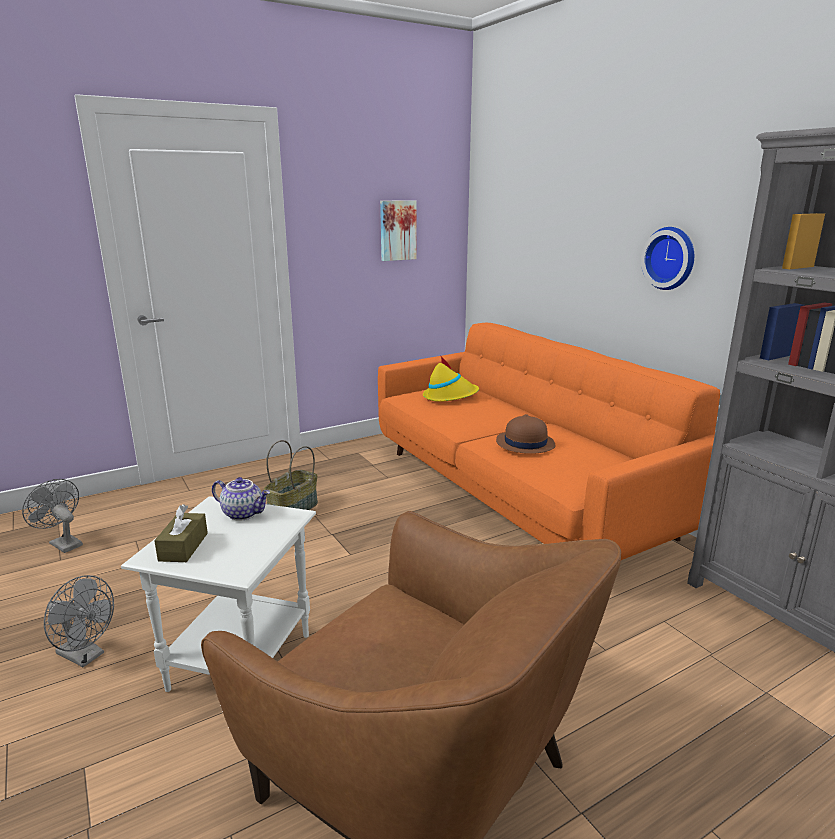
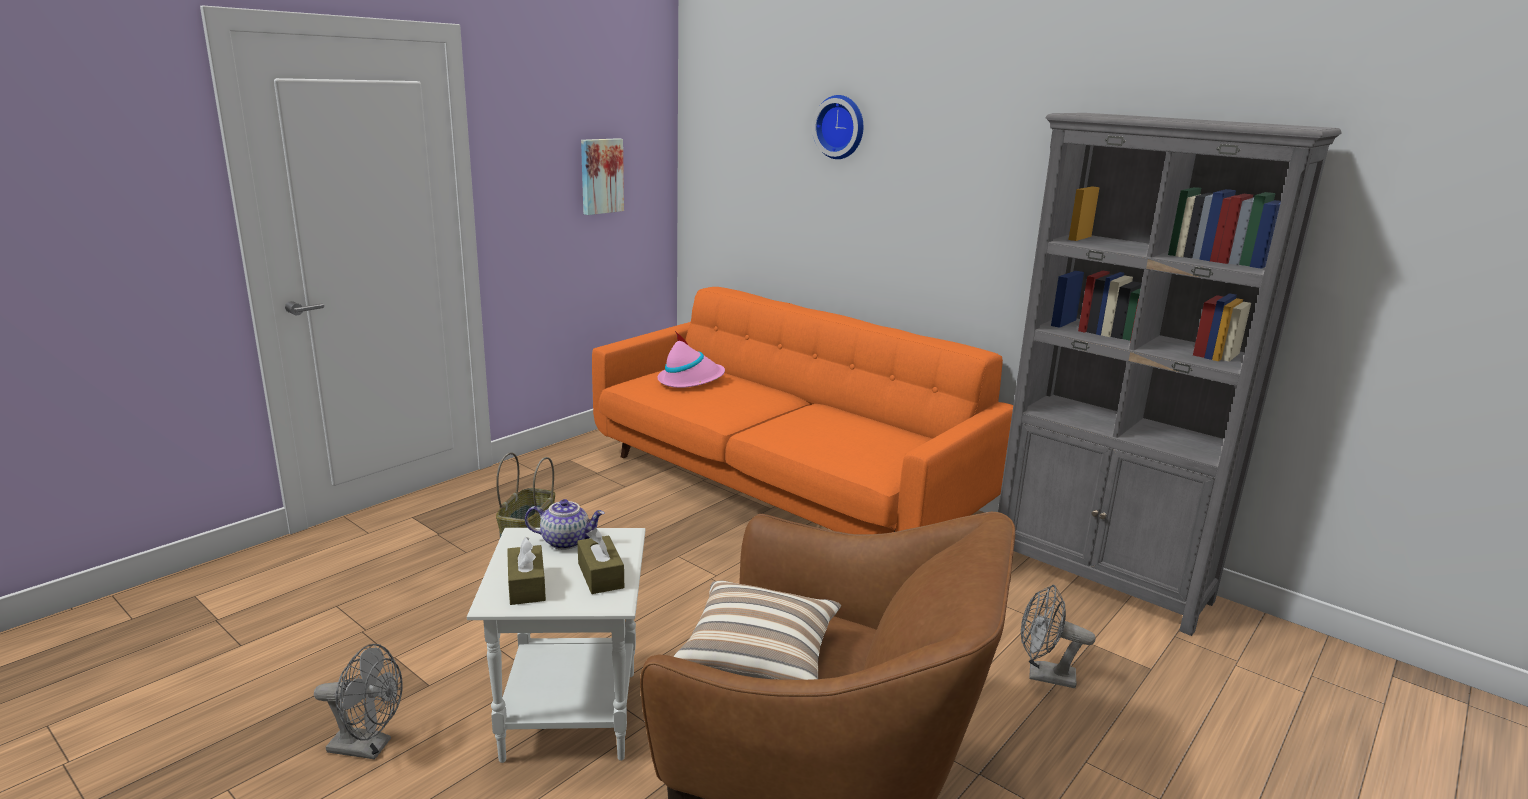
camera: 20 degrees left, 0 degrees up
(62, 543) = (228, 624): grey fan -> grey fan (1043, 675)
(247, 547) = (600, 575): none -> brown tissue box
(351, 648) = (758, 658): none -> pillow
(450, 396) = (691, 380): yellow hat -> pink hat
(525, 443) = (808, 429): brown hat -> none
(671, 258) = (942, 220): wall clock -> wall clock (841, 127)

